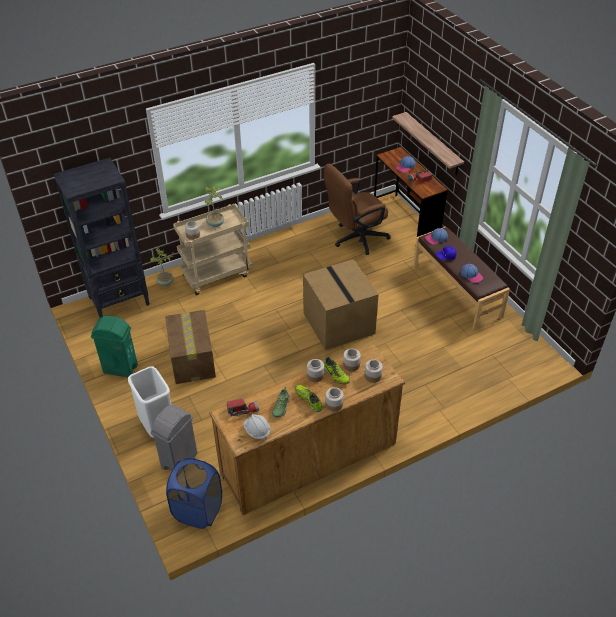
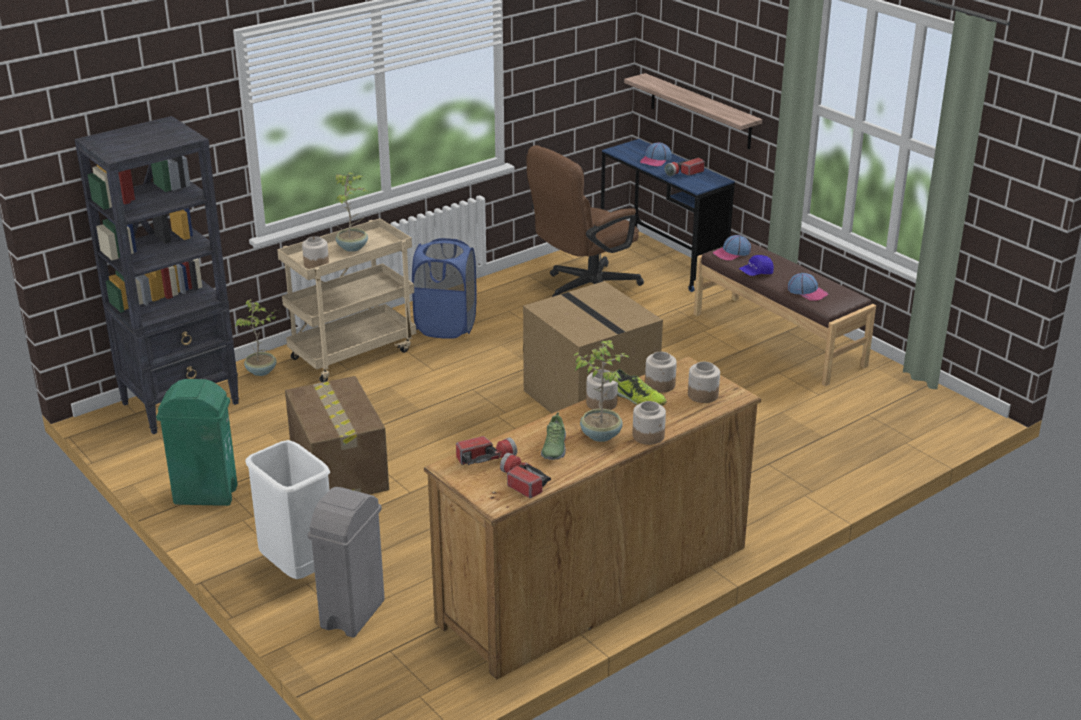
camera: 10 degrees left, 15 degrees down
(198, 510) = (409, 682): blue laundry basket -> blue laundry basket (446, 326)
(257, 431) = (521, 482): white hard hat -> flashlight
(308, 400) = (601, 434): shoe -> potted plant
(406, 220) = (662, 260): brown desk -> blue desk

